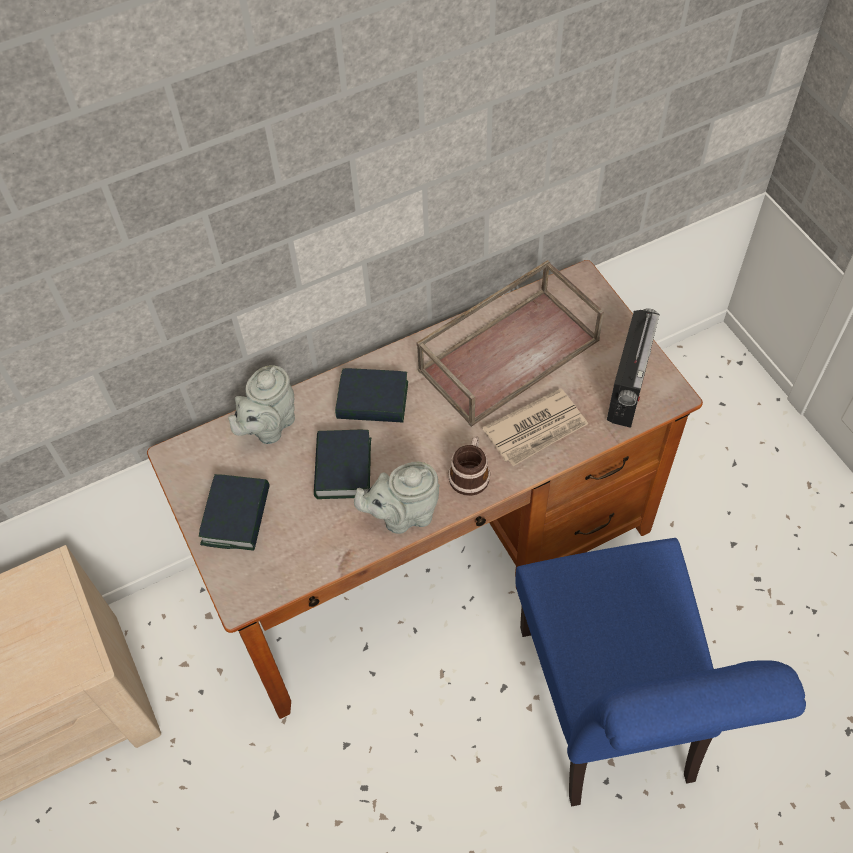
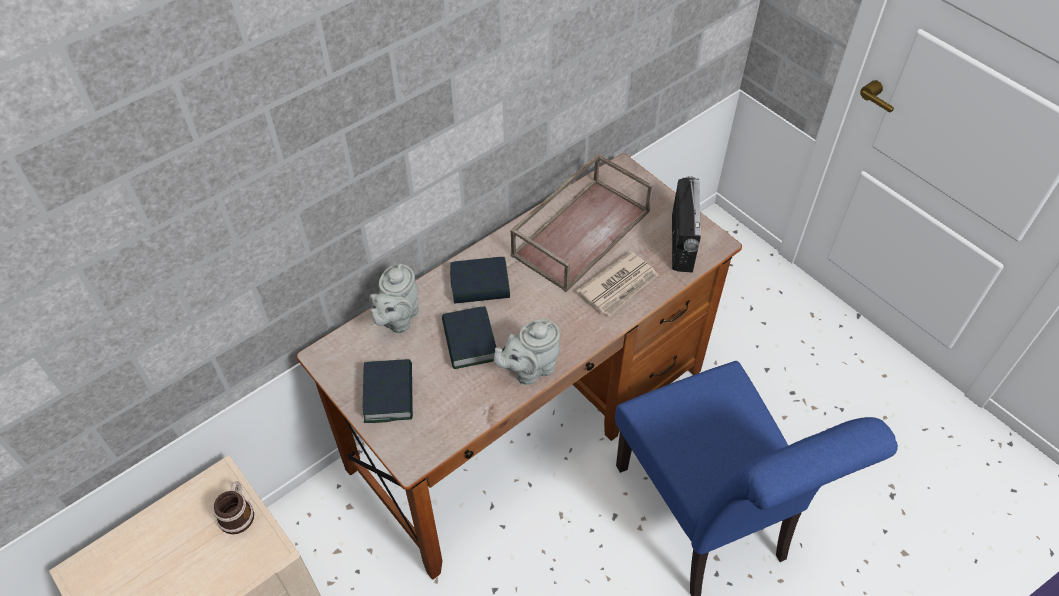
camera: 15 degrees left, 5 degrees down
(470, 473) = (575, 327): mug -> mug (238, 513)

